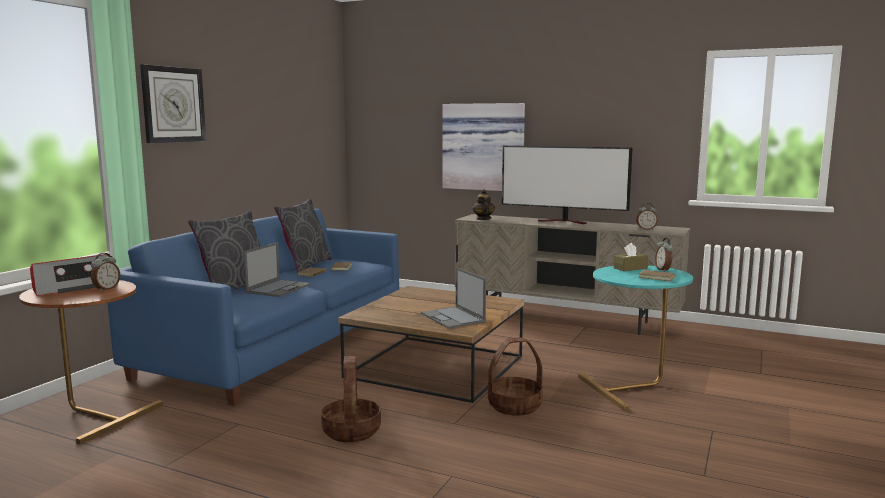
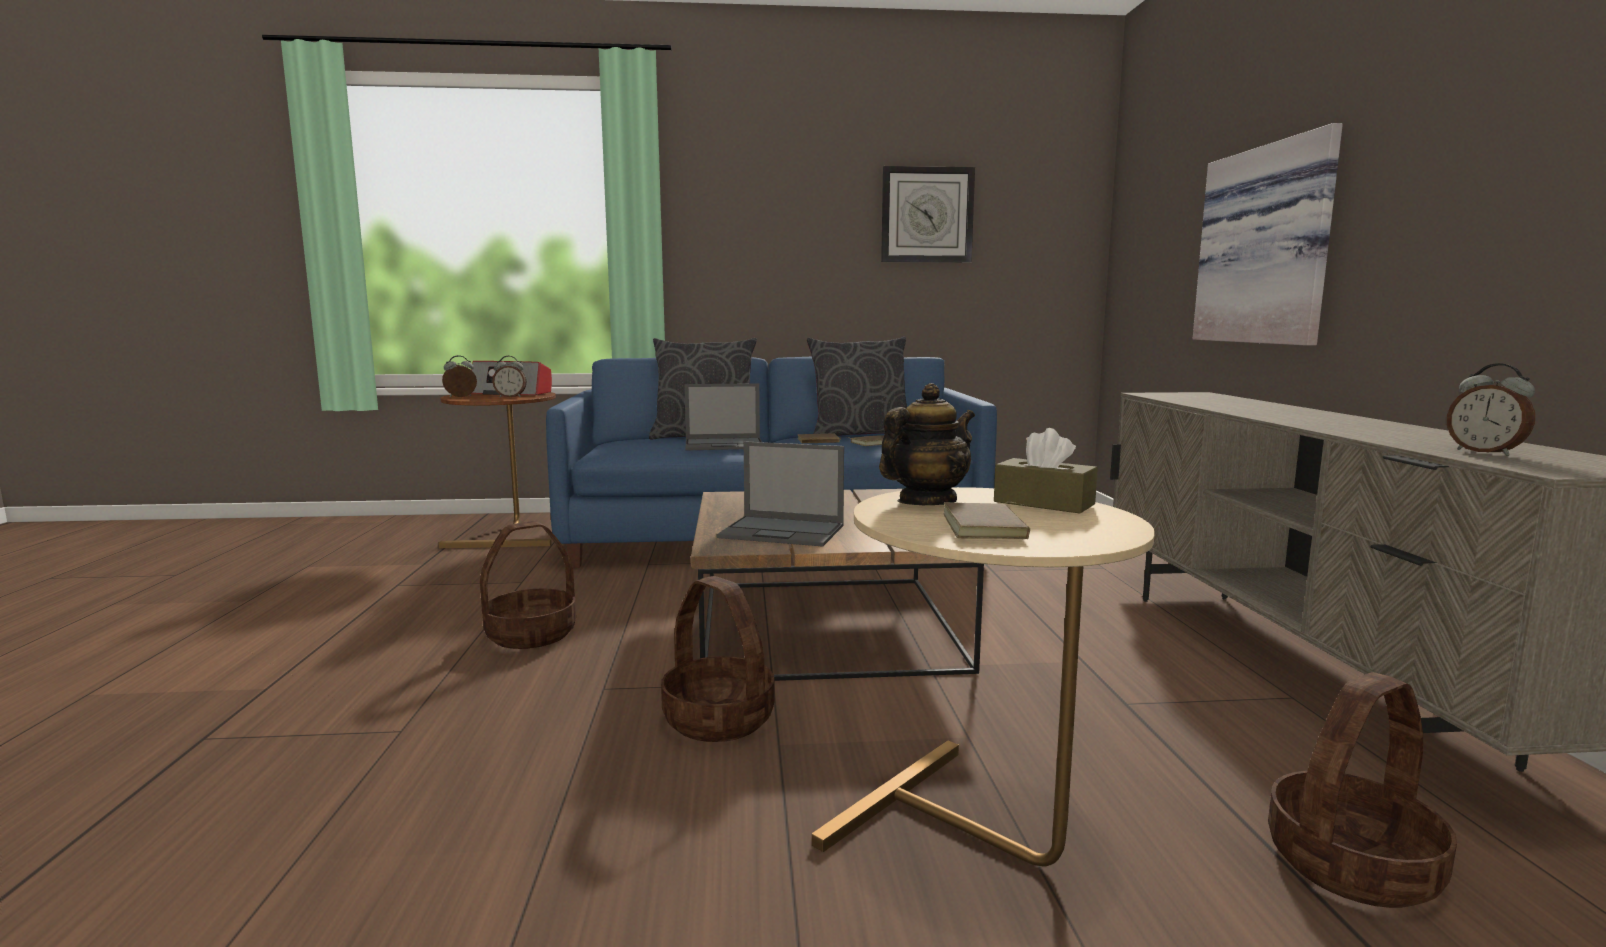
camera: 60 degrees right, 0 degrees up
(173, 104) = (732, 201): wall clock -> wall clock (927, 215)
(453, 318) = (783, 531): laptop -> laptop turned 105 degrees counterclockwise
(483, 219) = (1171, 397): teapot -> teapot (926, 502)
(565, 221) = (1332, 417): television -> none
(634, 388) = (977, 837): turquoise side table -> beige side table
(663, 270) = (1101, 526): alarm clock -> alarm clock (461, 397)
(675, 354) = (1352, 866): none -> basket

